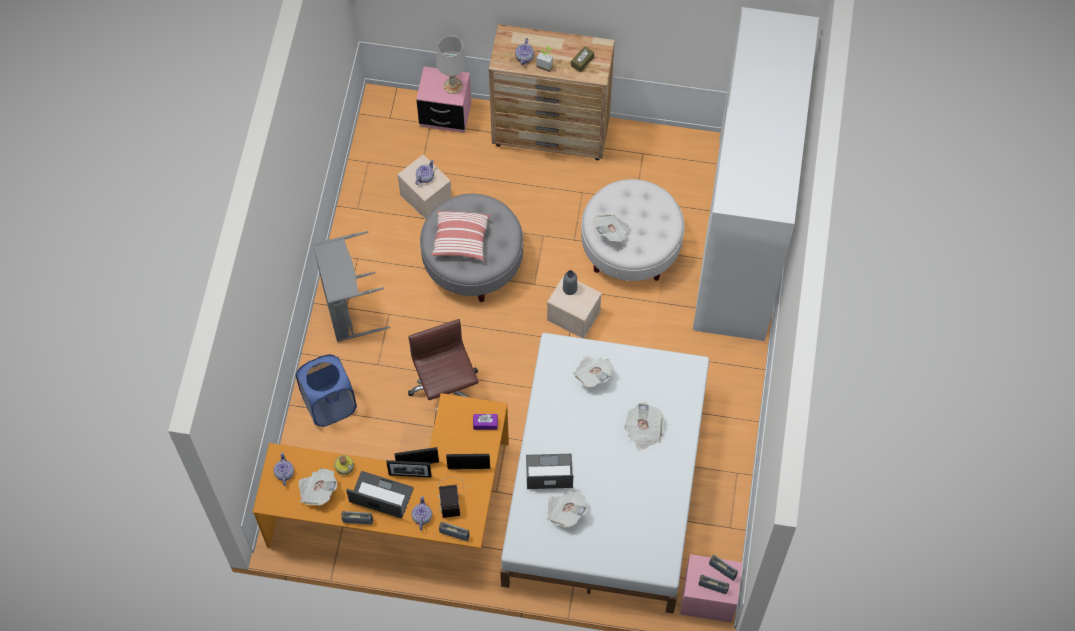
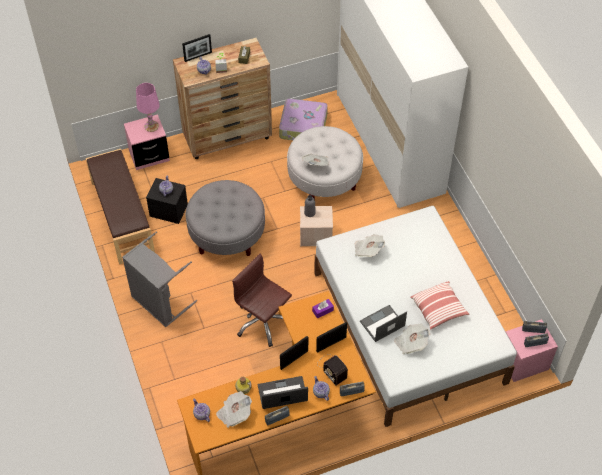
camera: 30 degrees left, 10 degrees down
(329, 405) = (186, 370): blue laundry basket -> none
(368, 180) = (122, 217): none -> brown bench
(410, 475) = (293, 369): picture frame -> picture frame (198, 56)
(425, 197) = (168, 210): beige storage box -> black storage box
(453, 85) = (151, 126): white table lamp -> pink table lamp
(461, 240) = (219, 214): pillow -> pillow (439, 309)
(643, 431) = (425, 268): newspaper -> none
(651, 165) = (303, 127): none -> suitcase

